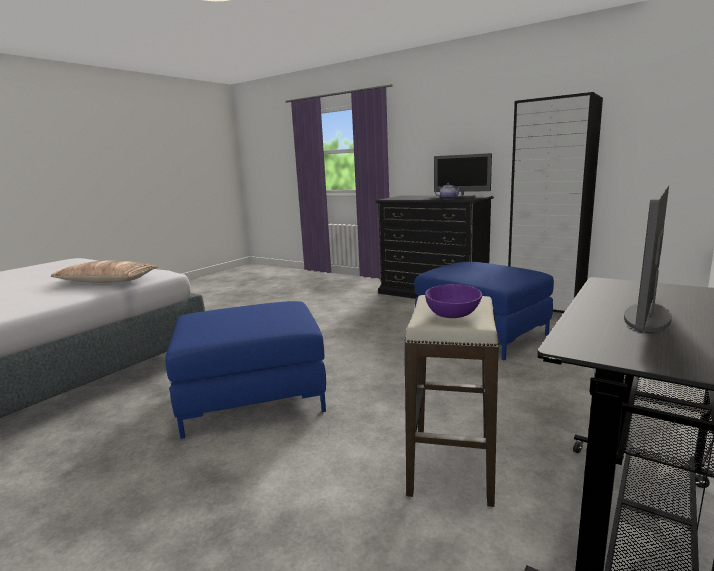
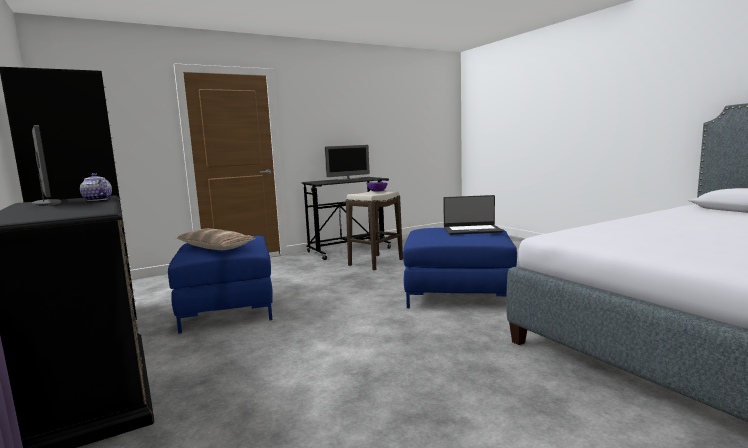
camera: 155 degrees left, 5 degrees down
(106, 281) = (605, 230): pillow -> pillow (215, 247)
(223, 320) = (472, 230): none -> laptop

